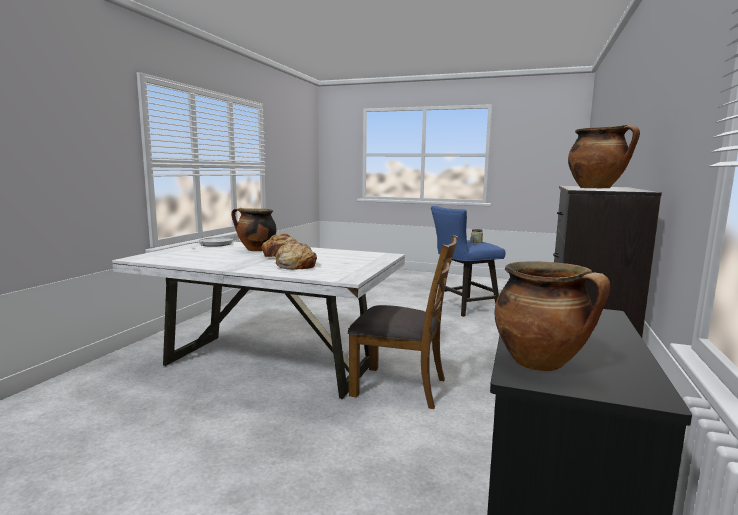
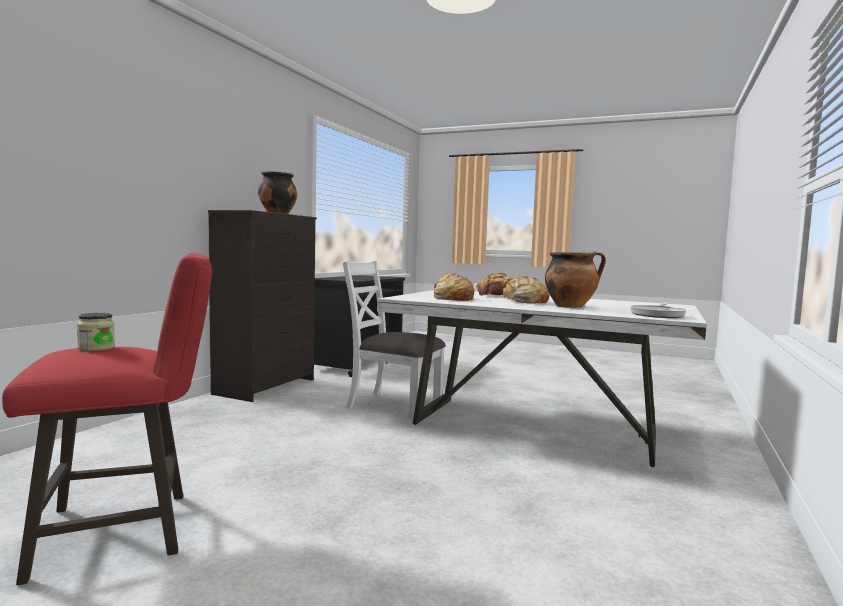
camera: 175 degrees left, 5 degrees down
(343, 257) = (453, 298): none -> bread
(400, 387) = (393, 405): brown chair -> white chair
(462, 308) = (128, 530): blue stool -> red stool
(541, 363) = (383, 277): cooking pot -> none

